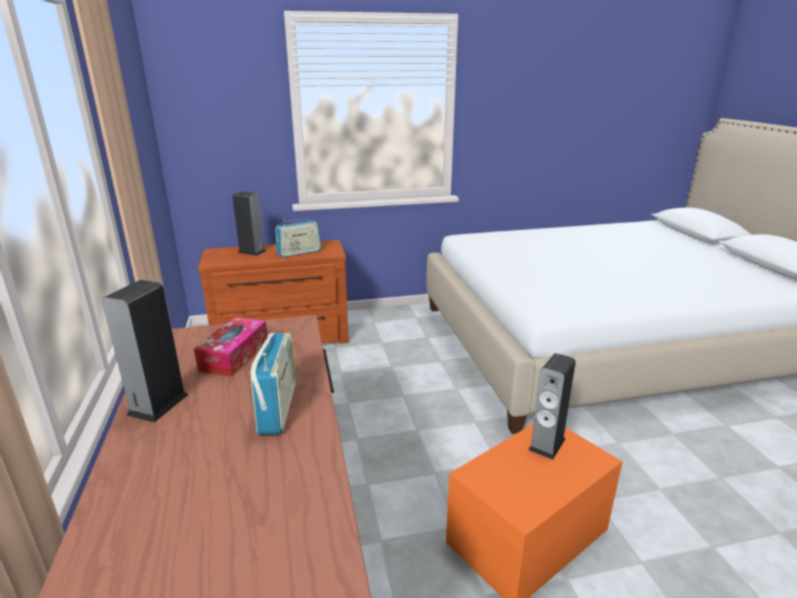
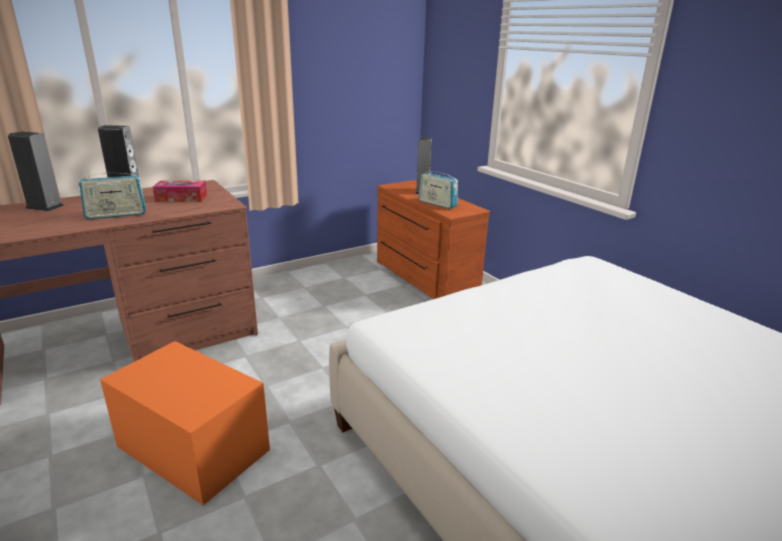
camera: 70 degrees right, 0 degrees up
(547, 444) = (214, 384): speaker -> speaker (45, 207)

